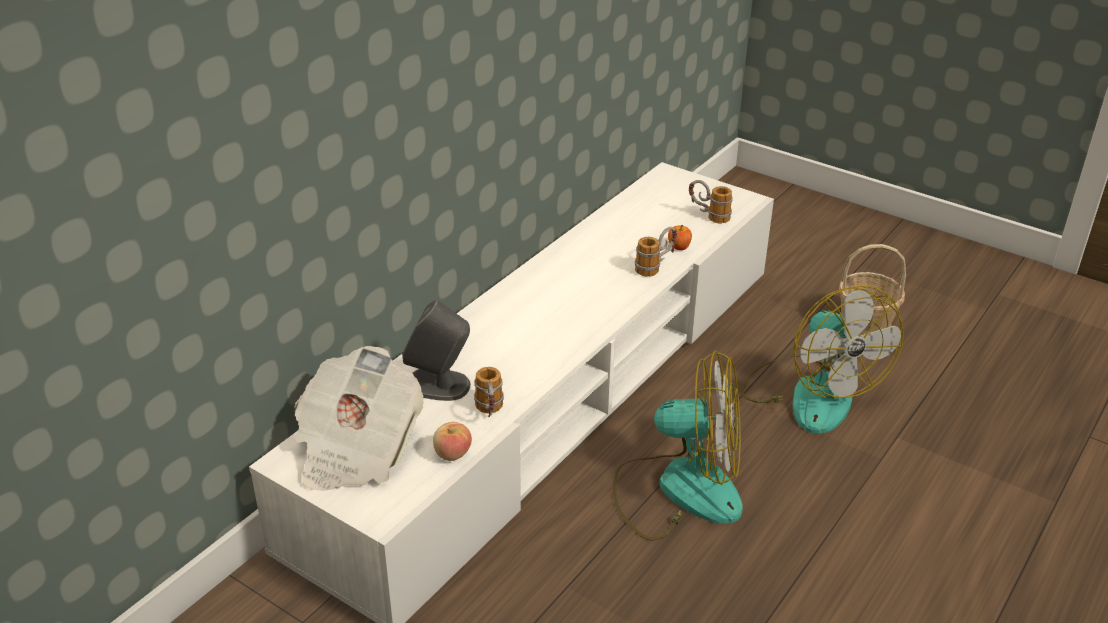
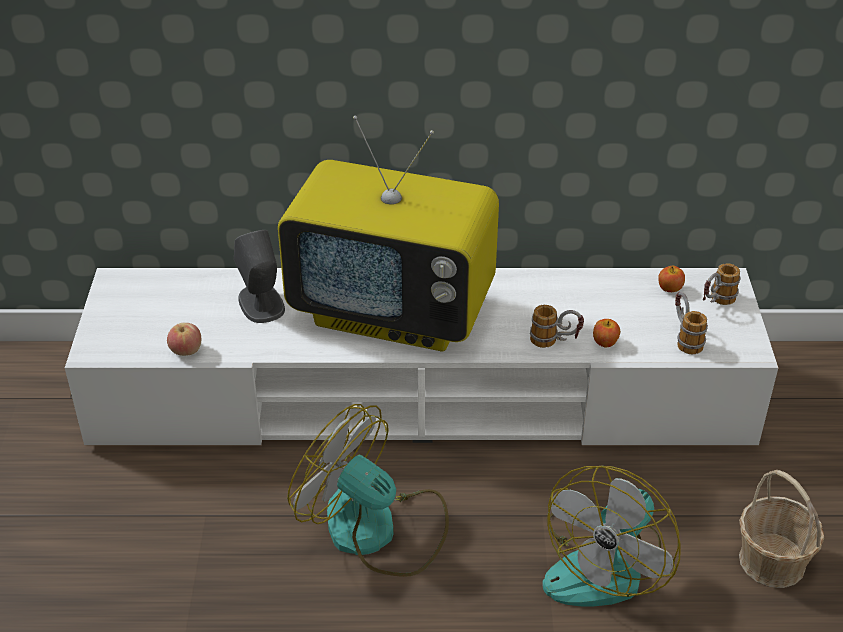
camera: 55 degrees right, 5 degrees up
(356, 448) = (153, 303): newspaper -> none
(490, 413) = (251, 346): mug -> mug (716, 302)
(535, 321) = (395, 312): none -> television
(650, 197) = (669, 288): none -> apple
(678, 489) = (376, 530): fan -> fan turned 150 degrees clockwise

